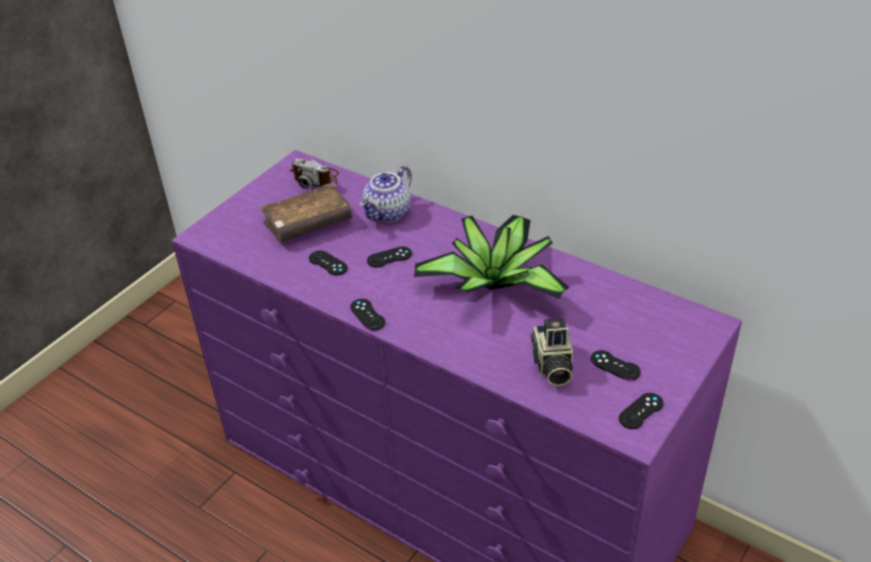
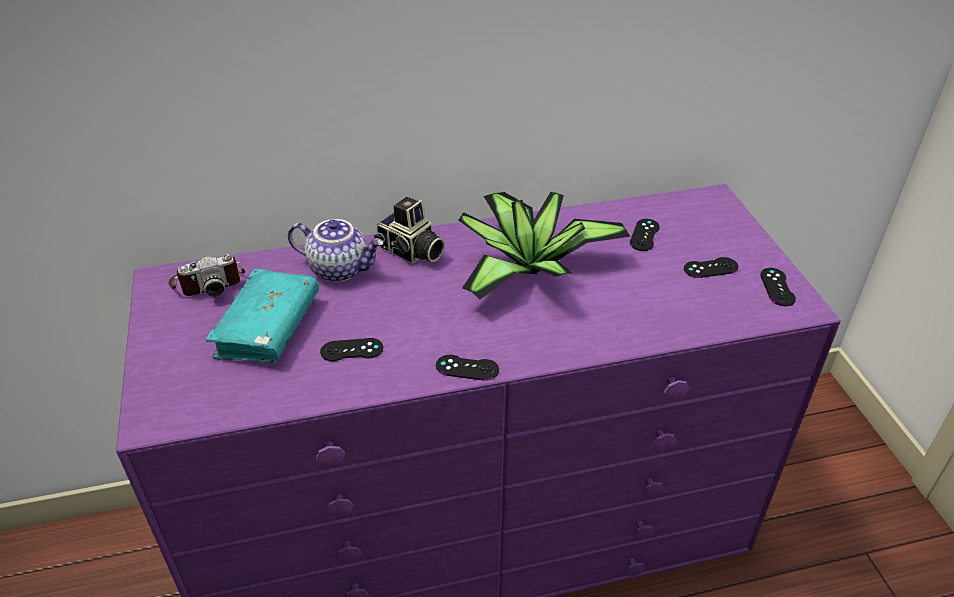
camera: 50 degrees left, 0 degrees up
(308, 223) = (268, 328): brown book -> turquoise book
(389, 213) = (340, 268): teapot -> teapot turned 60 degrees counterclockwise
(389, 257) = (404, 305): black game controller -> black game controller (644, 235)
(551, 366) = (673, 299): camera -> camera (411, 252)

